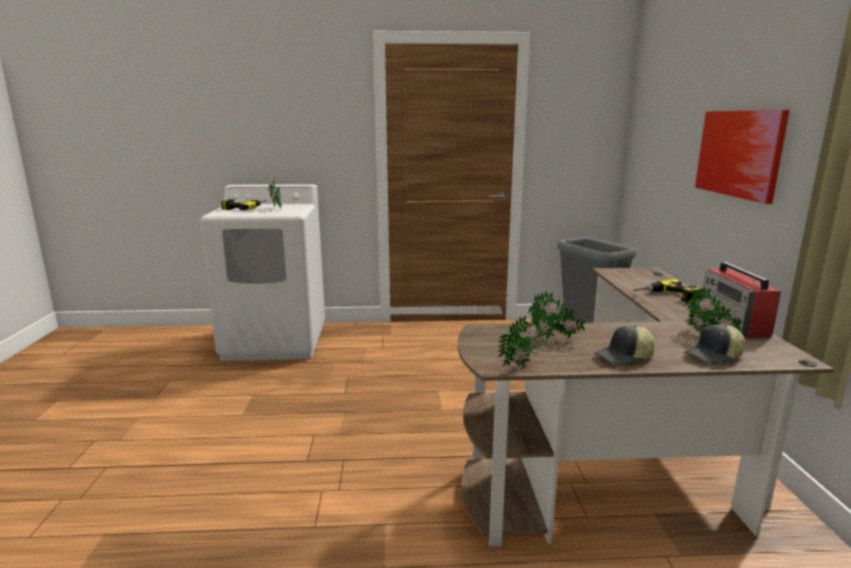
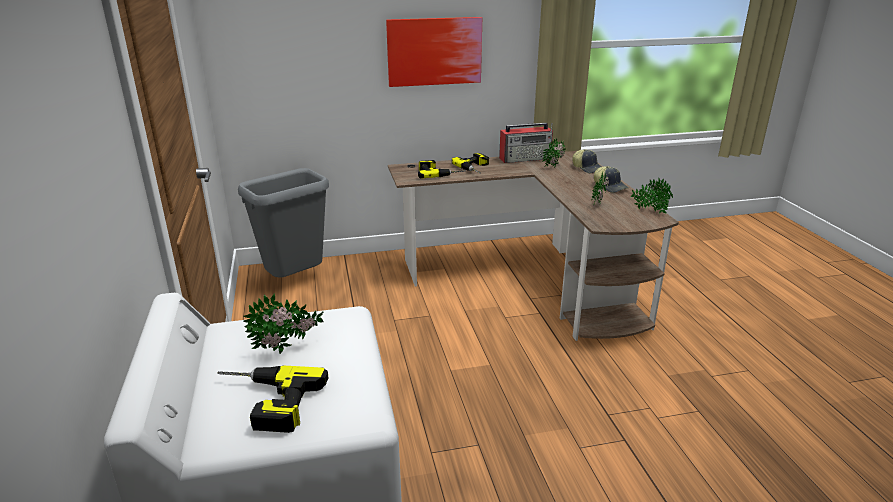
camera: 100 degrees left, 10 degrees up
(639, 282) = (439, 173): none -> power drill

